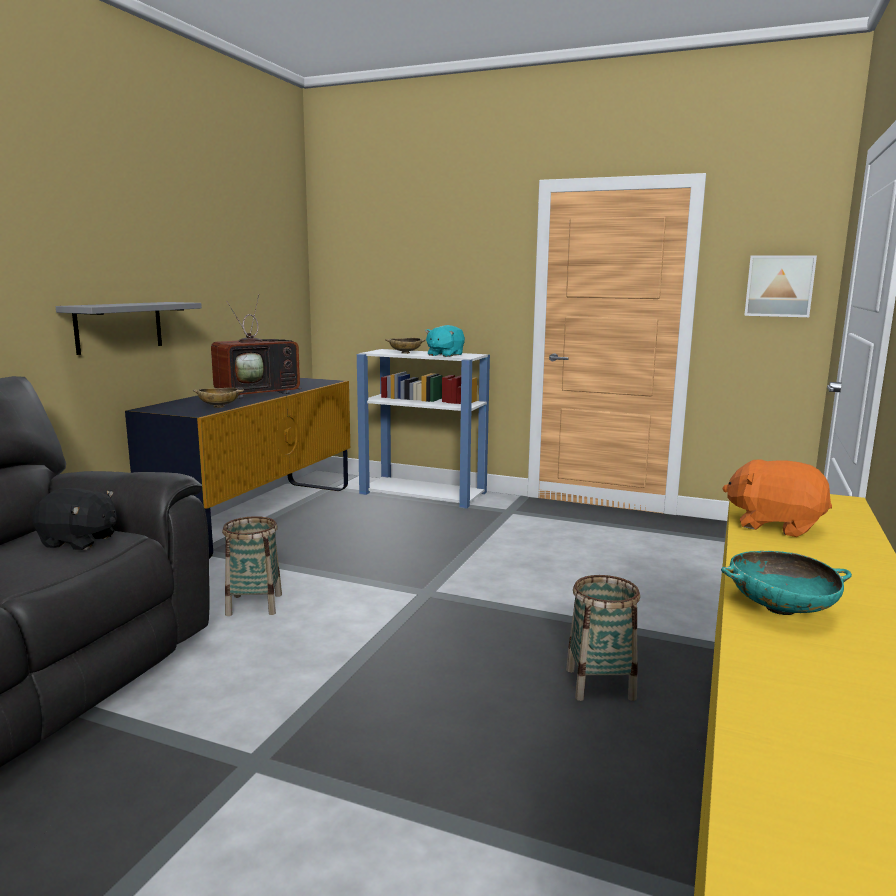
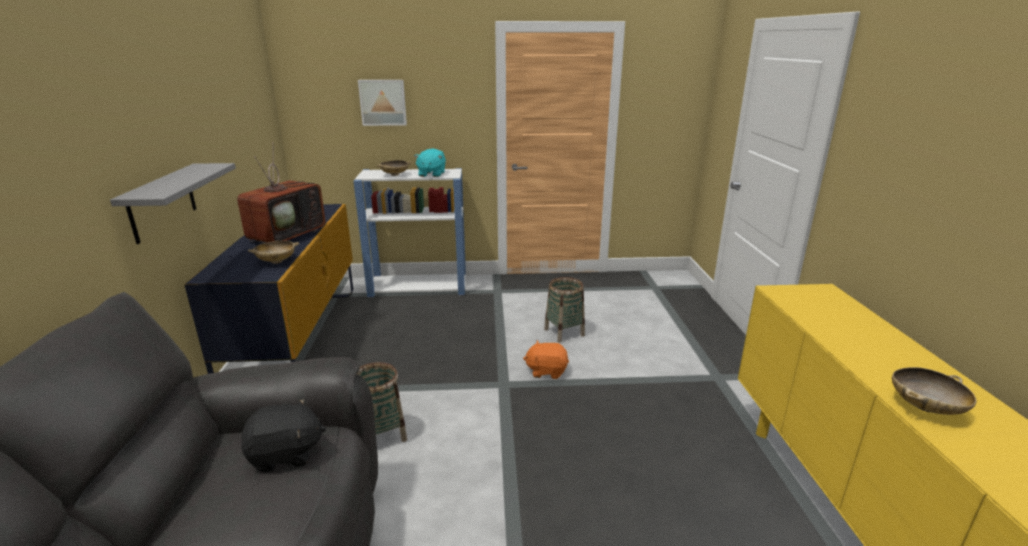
camera: 25 degrees left, 10 degrees up
(599, 684) = (675, 430): basket -> basket (564, 332)
(775, 525) = (827, 324): orange plush toy -> orange plush toy (546, 371)
(779, 286) = (674, 107): picture -> picture (383, 102)
(780, 610) = (925, 407): turquoise bowl -> beige bowl

